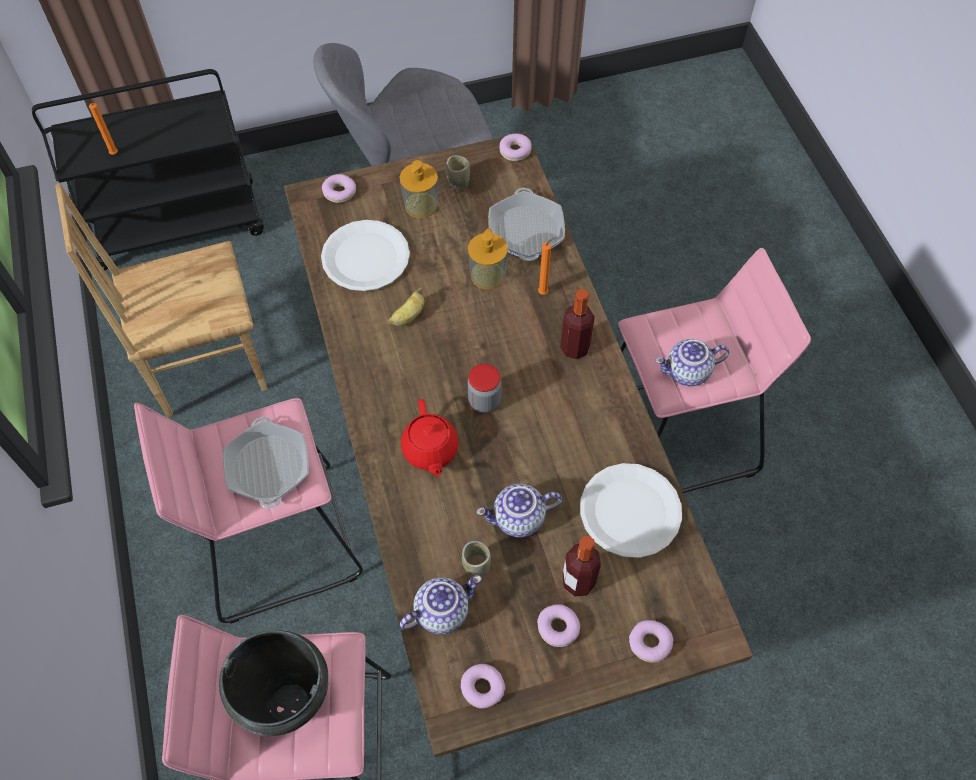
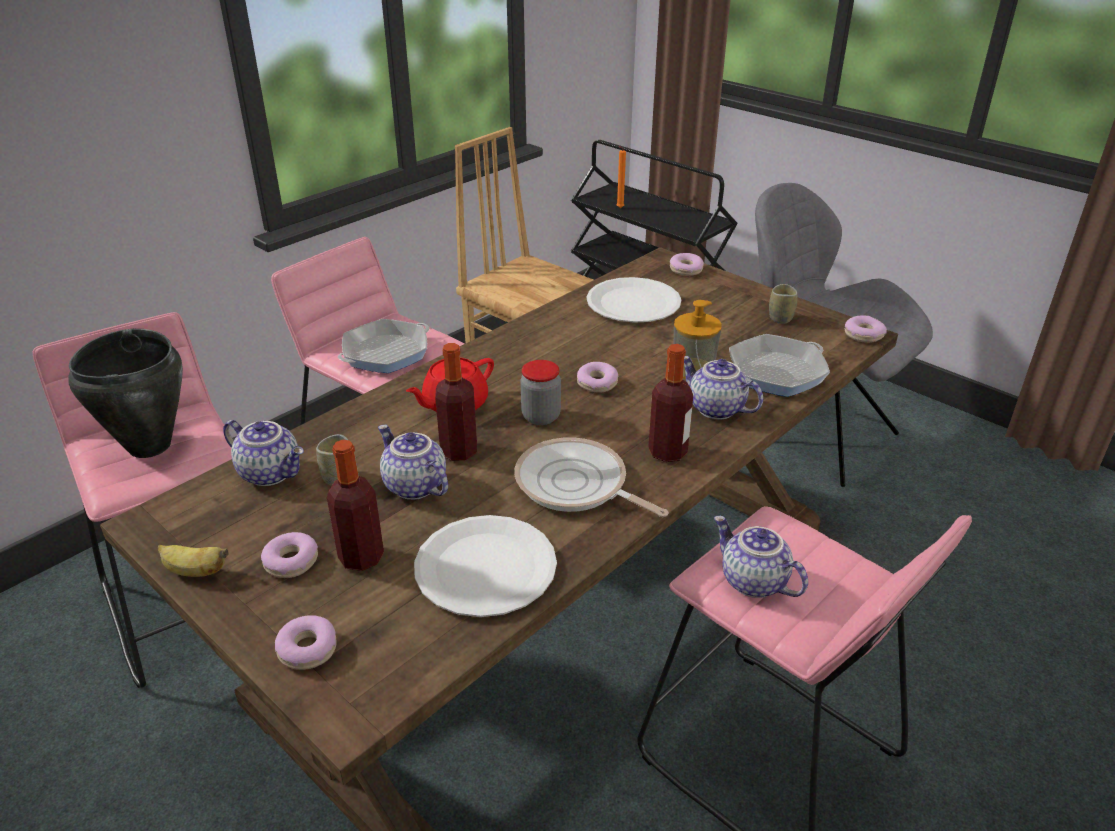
camera: 60 degrees right, 25 degrees down
(408, 316) = (594, 344): banana -> banana (194, 571)
(421, 205) = (726, 309): soap dispenser -> none
(482, 688) = (190, 530): donut -> donut (597, 383)
(493, 473) = (459, 451): none -> bottle
(544, 292) = (715, 409): orange candle -> teapot
(577, 420) = (576, 485): none -> frying pan

